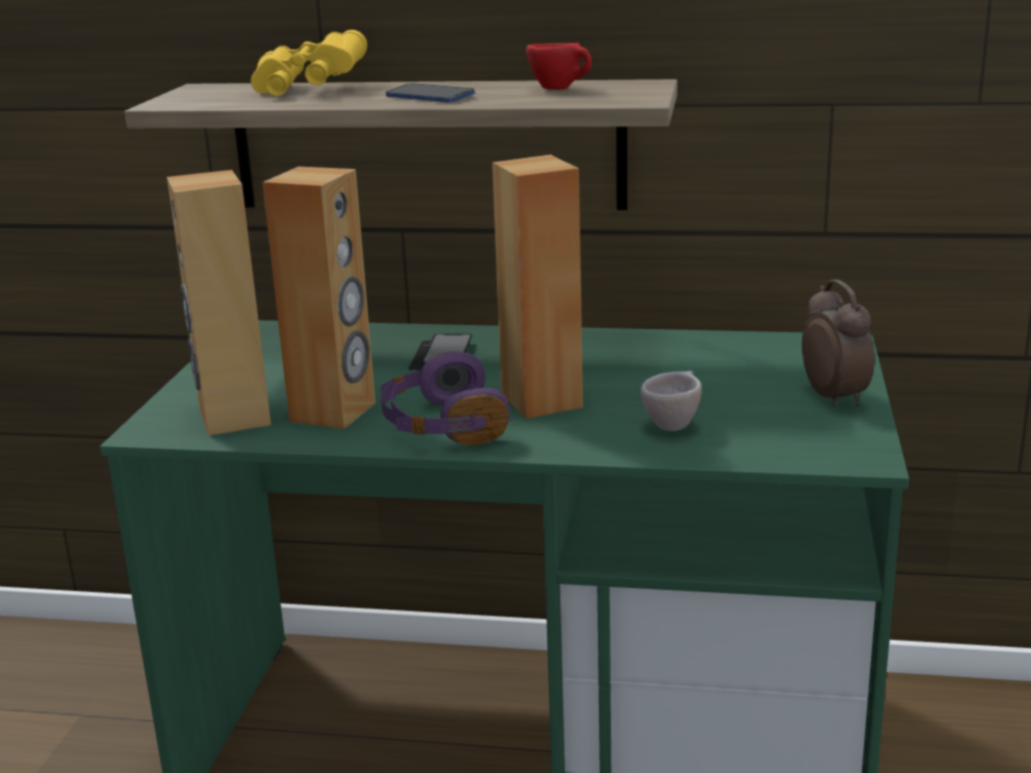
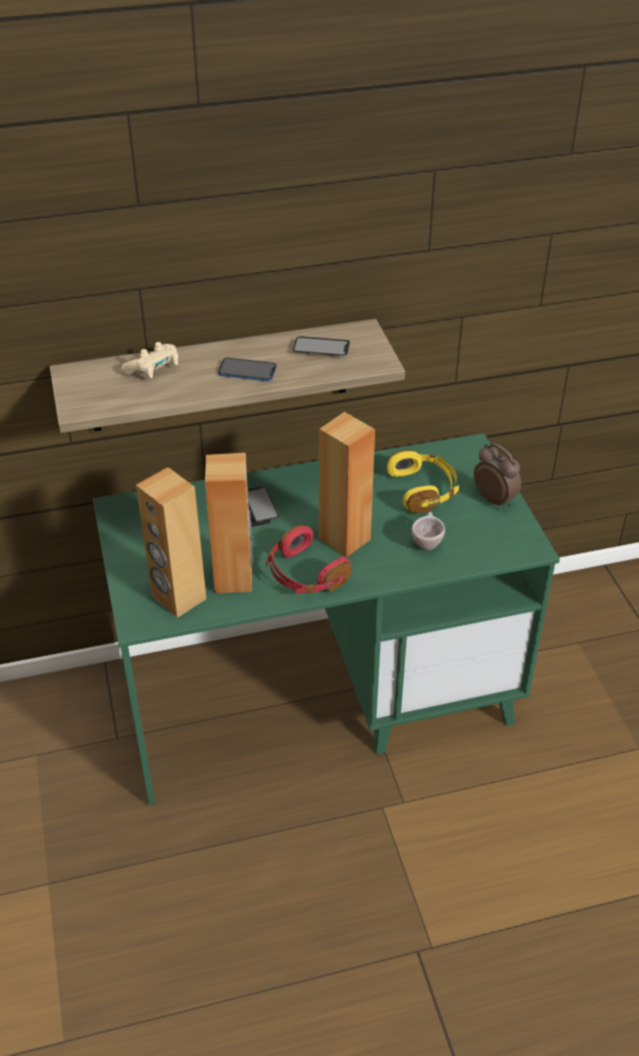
camera: 25 degrees left, 20 degrees up
(307, 90) = (153, 369): yellow binoculars -> beige game controller
(441, 425) = (304, 575): purple headphones -> red headphones
(562, 89) = (321, 348): red cup -> phone
(719, 373) = (423, 490): none -> yellow headphones

